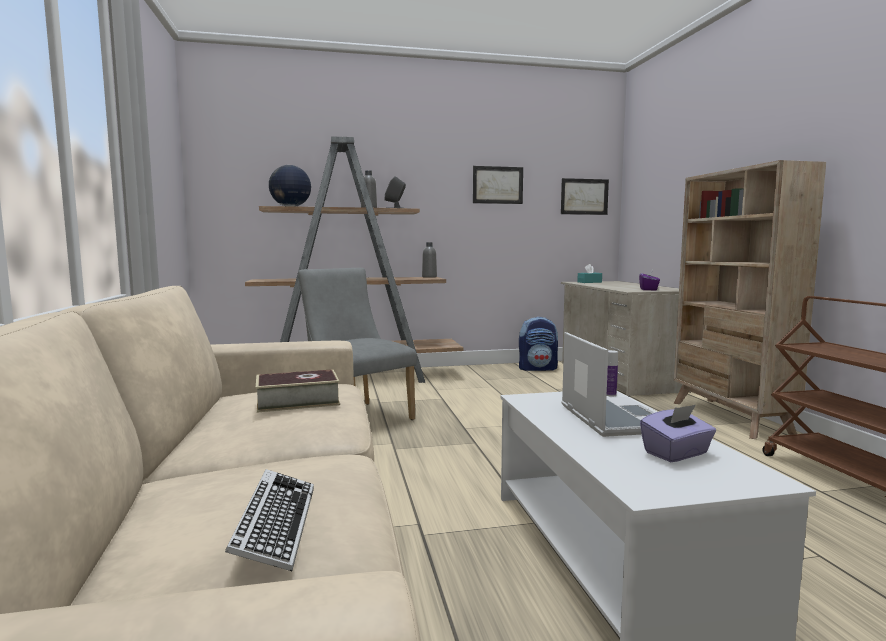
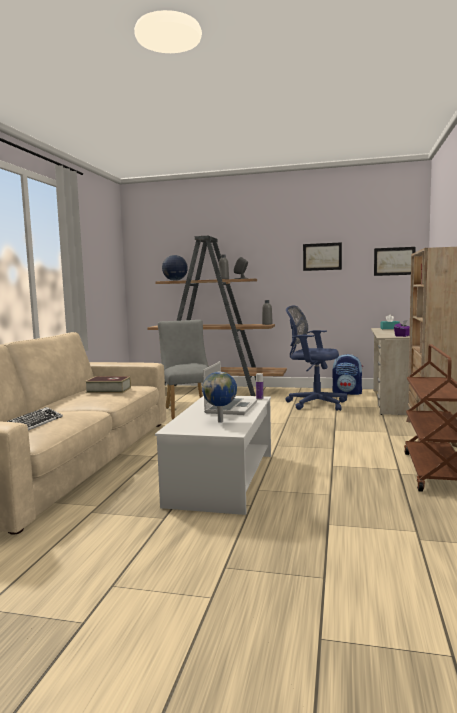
camera: 25 degrees right, 0 degrees up
(522, 388) = (314, 404): none -> blue office chair
(676, 453) = (221, 421): purple tissue box -> globe

